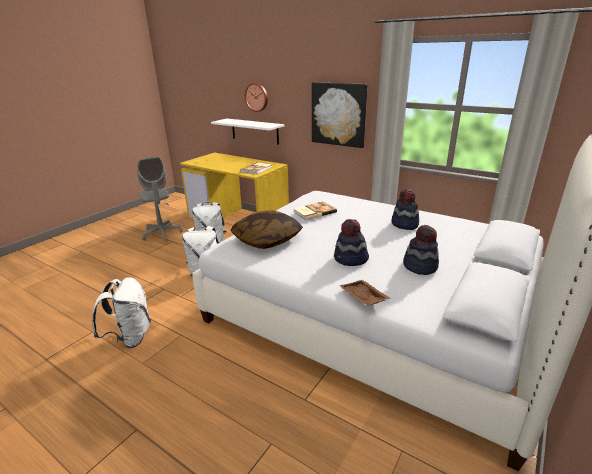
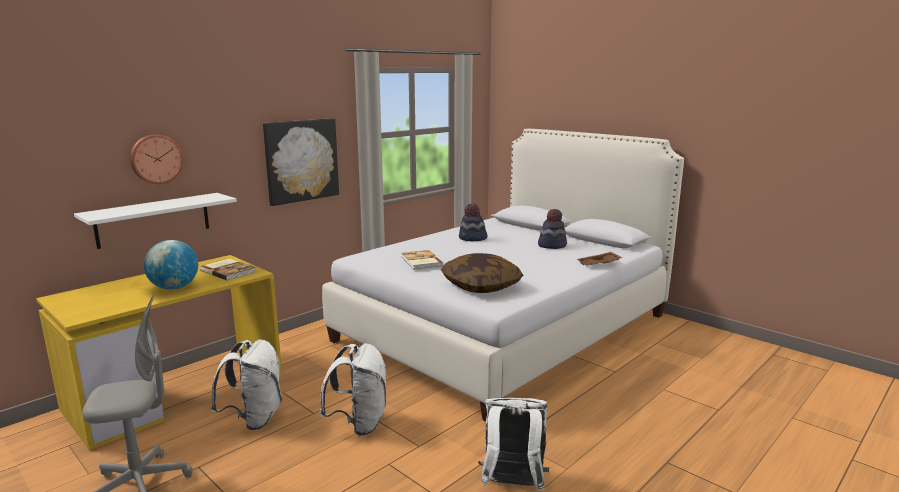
camera: 80 degrees left, 10 degrees down
(228, 166) = (174, 288): none -> globe
(350, 259) = (536, 261): hat -> none

